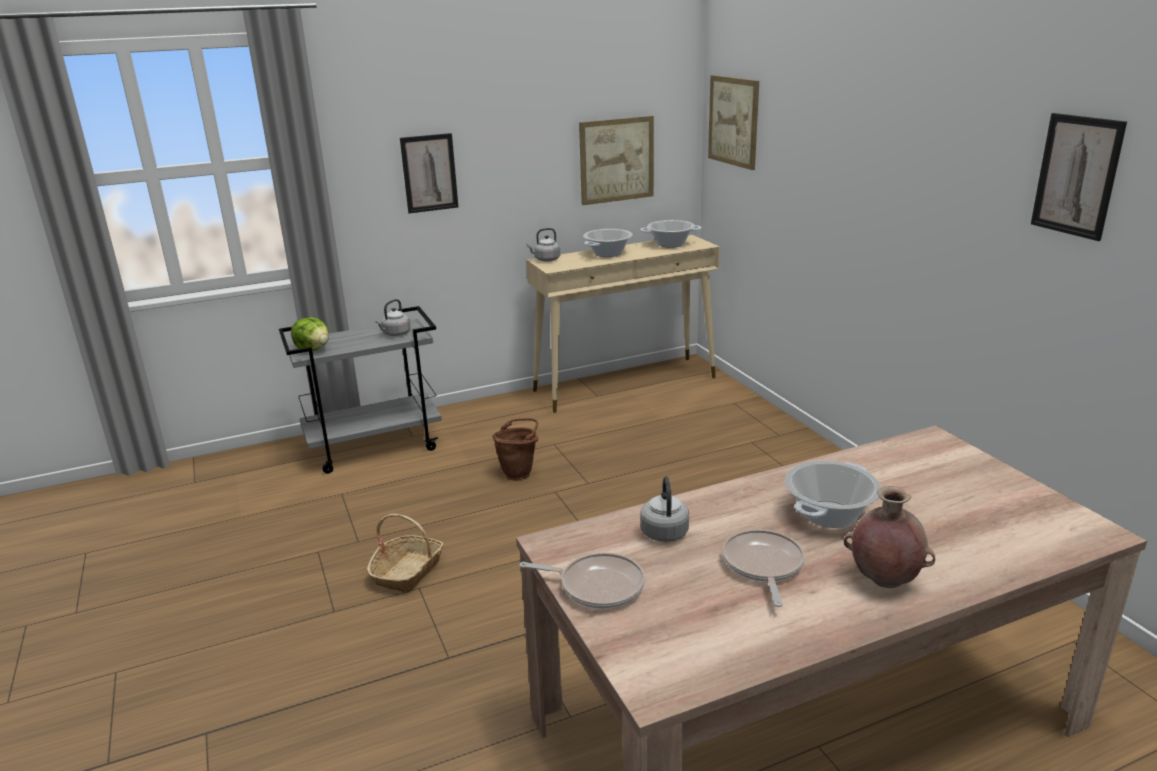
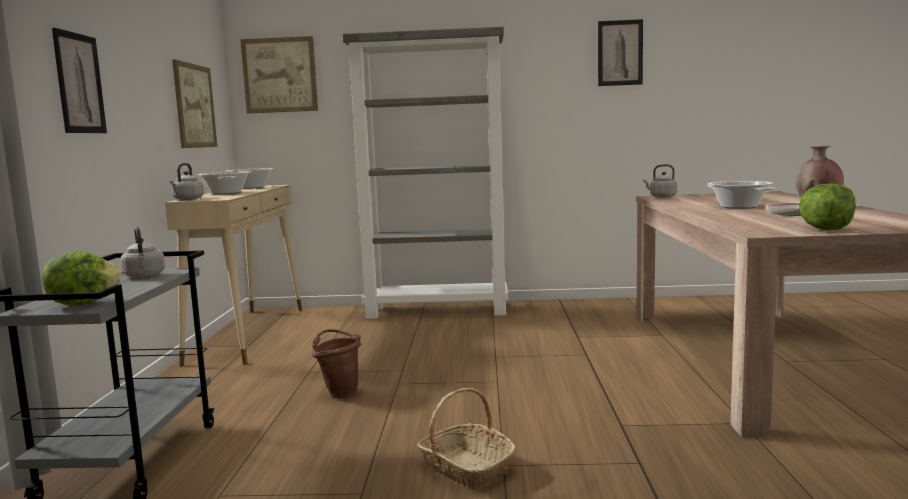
camera: 65 degrees left, 15 degrees down
(597, 586) = (826, 229): frying pan -> lettuce
(664, 531) = (750, 221): grey kettle -> grey kettle (661, 197)
(788, 444) = (438, 310): none -> grey bookcase

